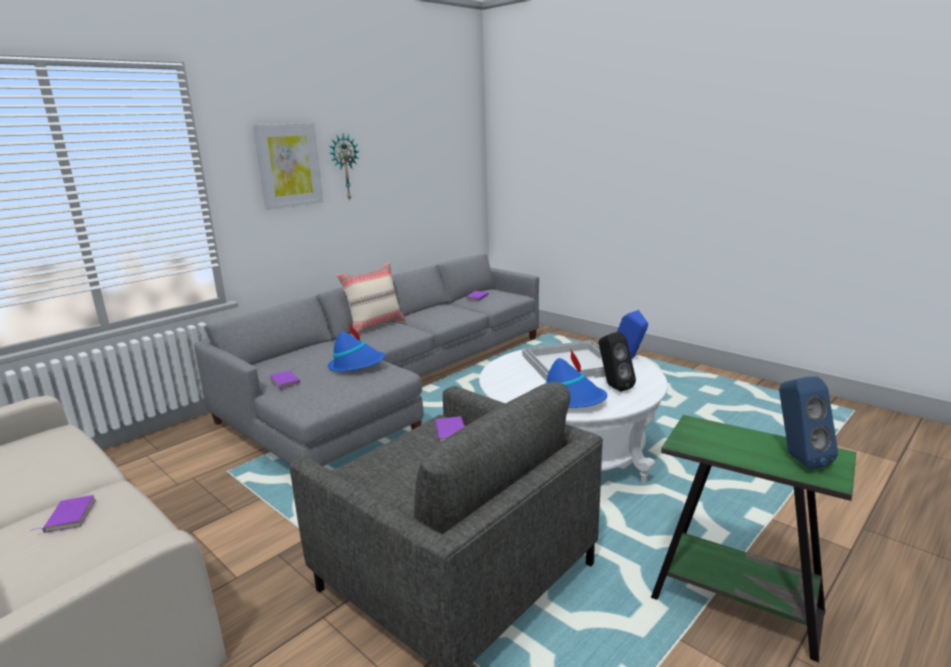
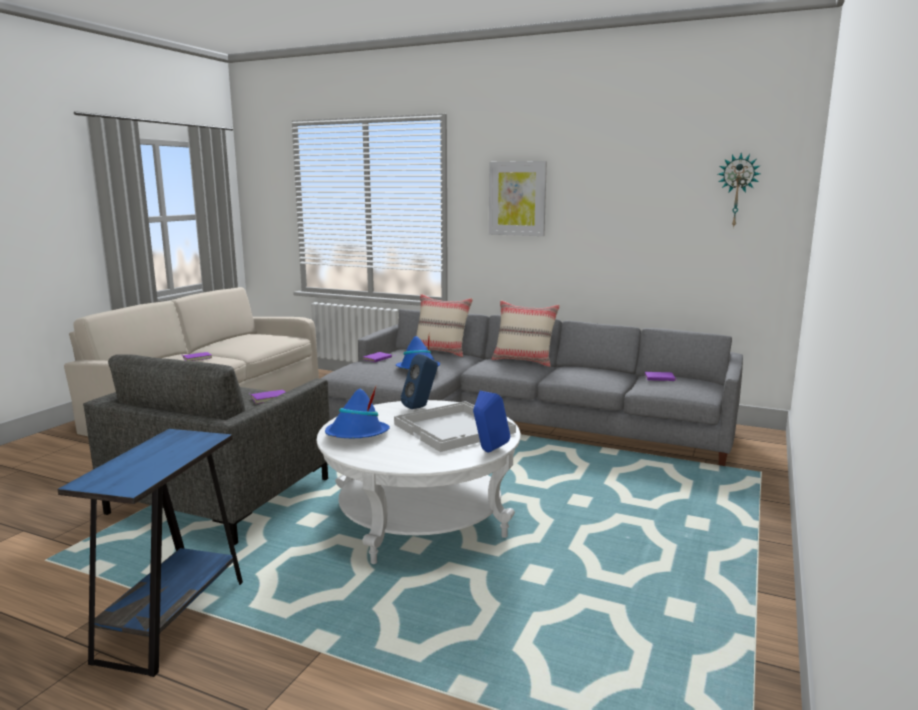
camera: 70 degrees right, 5 degrees down
(294, 351) = (441, 351): none -> beige pillow
(344, 167) = (575, 205): wall clock -> wall clock (737, 190)
(613, 387) = (398, 448): black speaker -> none
(736, 605) = (172, 620): green side table -> blue side table
(797, 458) = (128, 472): blue speaker -> blue speaker (421, 407)

